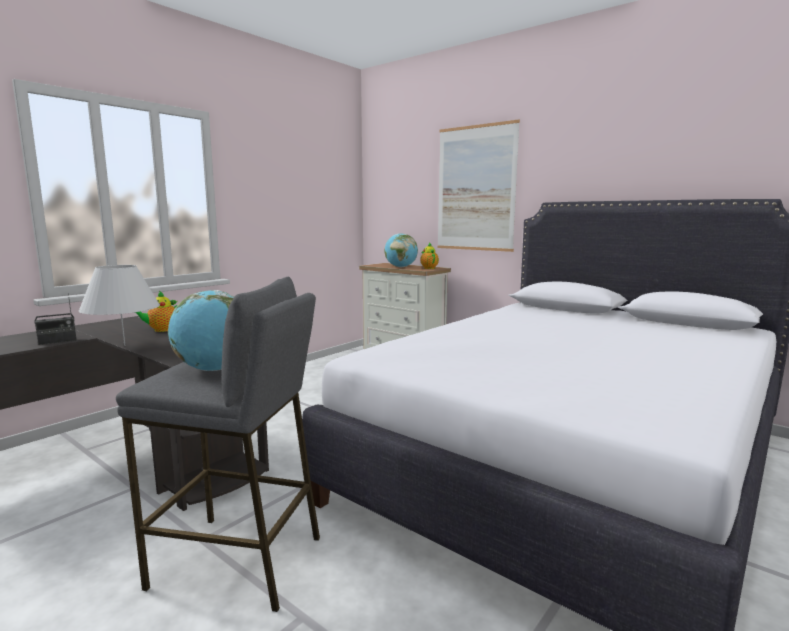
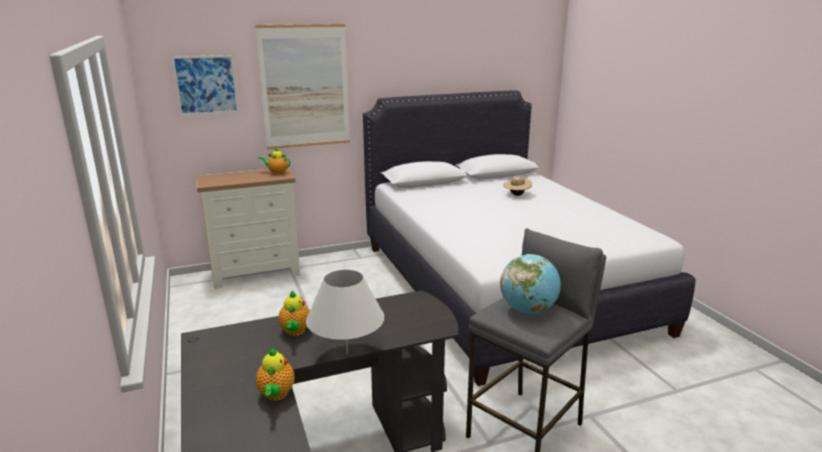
camera: 60 degrees left, 10 degrees up
(57, 341) = (276, 395): radio -> teapot
(401, 185) = (206, 85): none -> picture
(401, 267) = (249, 178): globe -> none
(634, 337) = (516, 195): none -> beige hat

